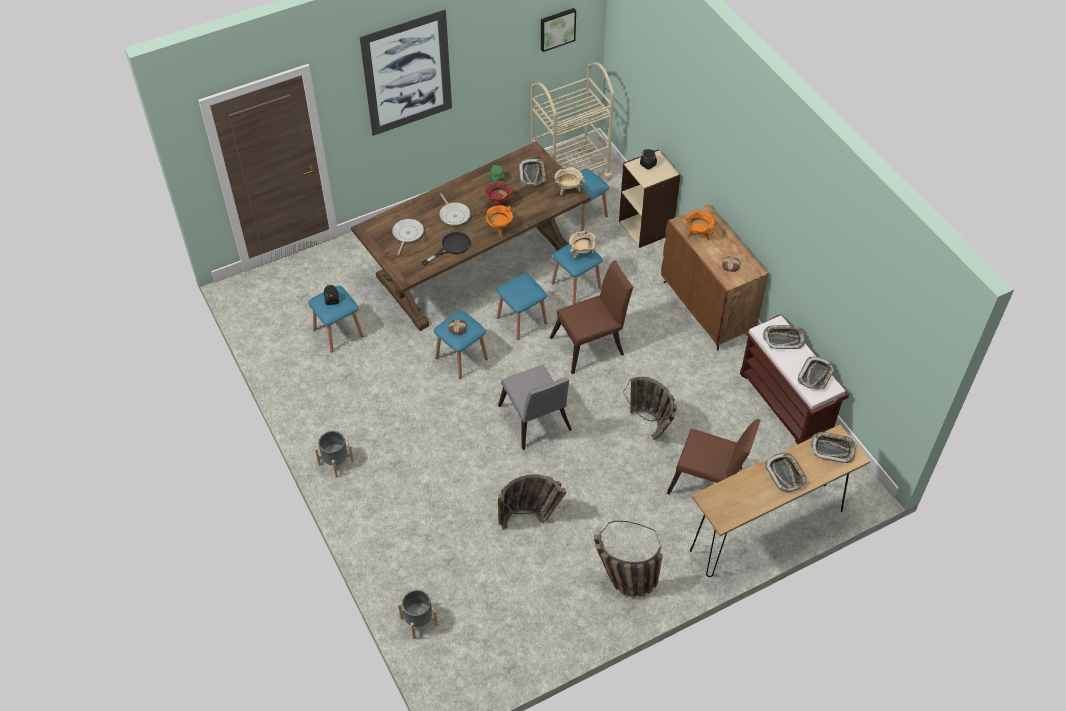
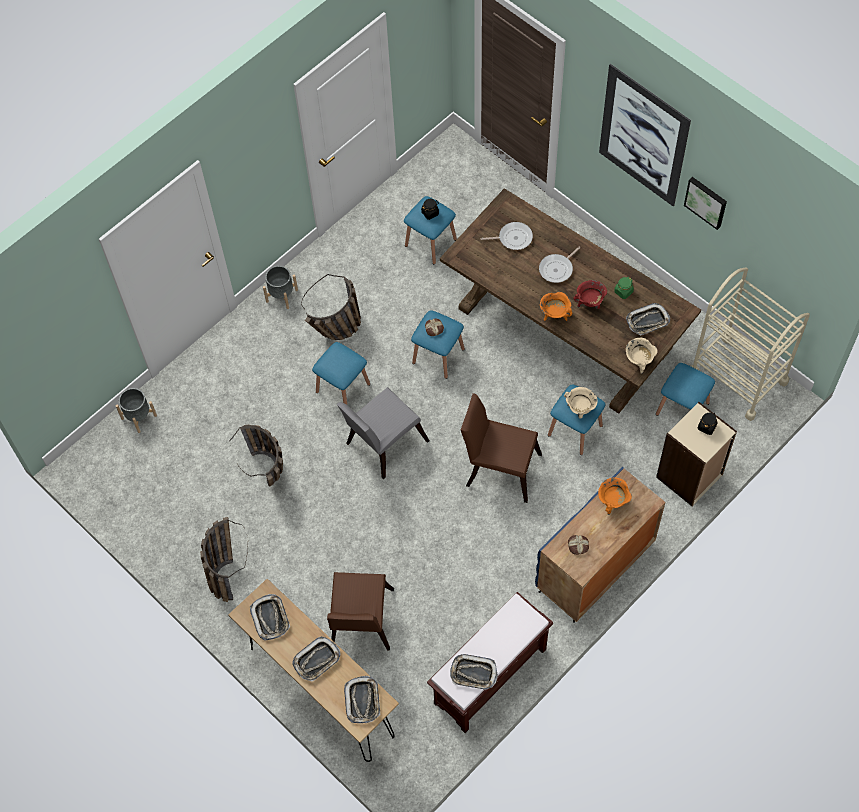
camera: 75 degrees right, 10 degrees up
(451, 247) = (511, 281): black frying pan -> none
(522, 320) = (507, 394): blue stool -> blue stool (343, 388)
(557, 28) = (794, 250): picture -> picture (706, 201)
(591, 345) = (499, 467): brown chair -> brown chair turned 150 degrees clockwise
(652, 429) = (410, 553): basket -> basket (337, 332)
(707, 308) = (594, 568): brown cabinet -> blue cabinet
(783, 339) = (513, 630): tray -> tray (270, 618)

